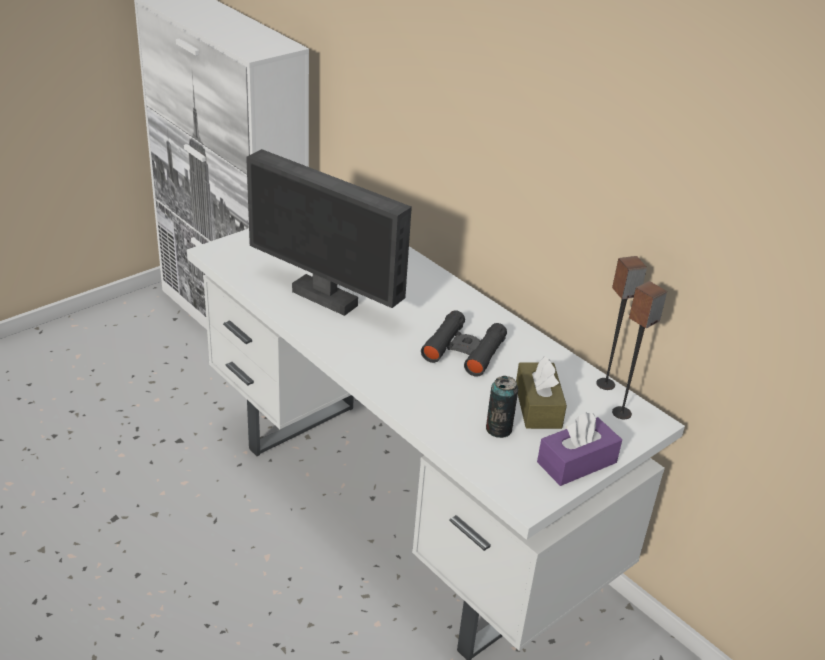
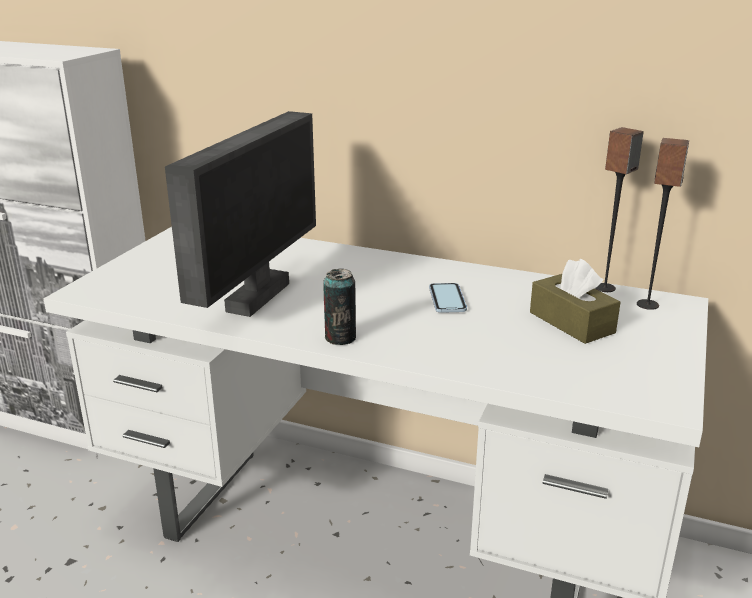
camera: 25 degrees left, 10 degrees down
(326, 297) = (255, 297): monitor -> monitor turned 75 degrees counterclockwise
(464, 350) = (447, 299): black binoculars -> phone
(498, 429) = (561, 353): can -> can (340, 338)
(576, 462) = (665, 356): purple tissue box -> none

